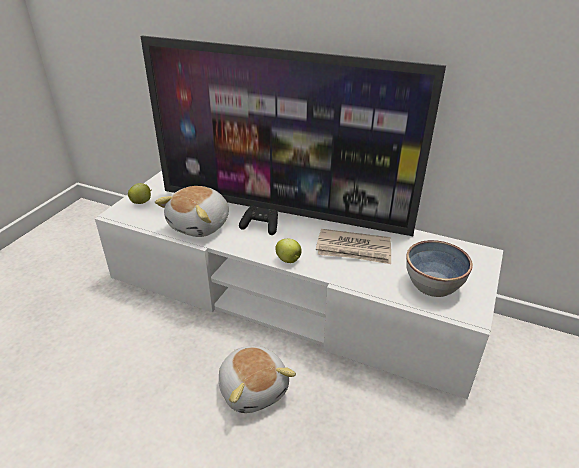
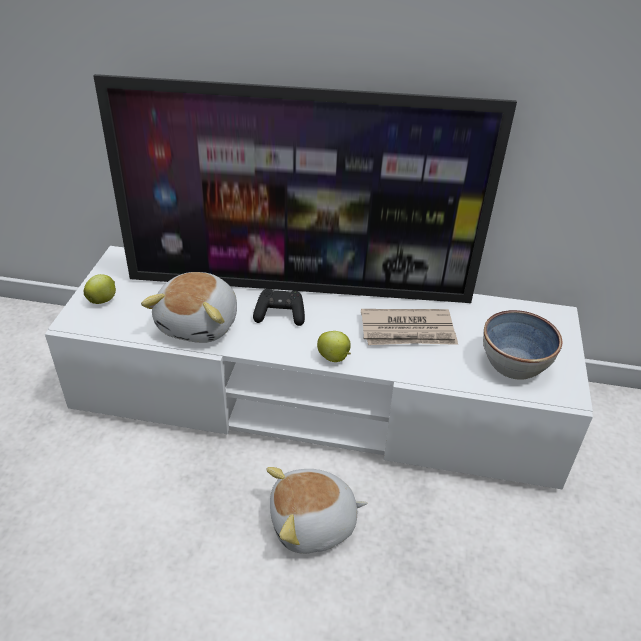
camera: 15 degrees left, 5 degrees up
(254, 388) = (313, 524): plush toy -> plush toy turned 120 degrees clockwise

